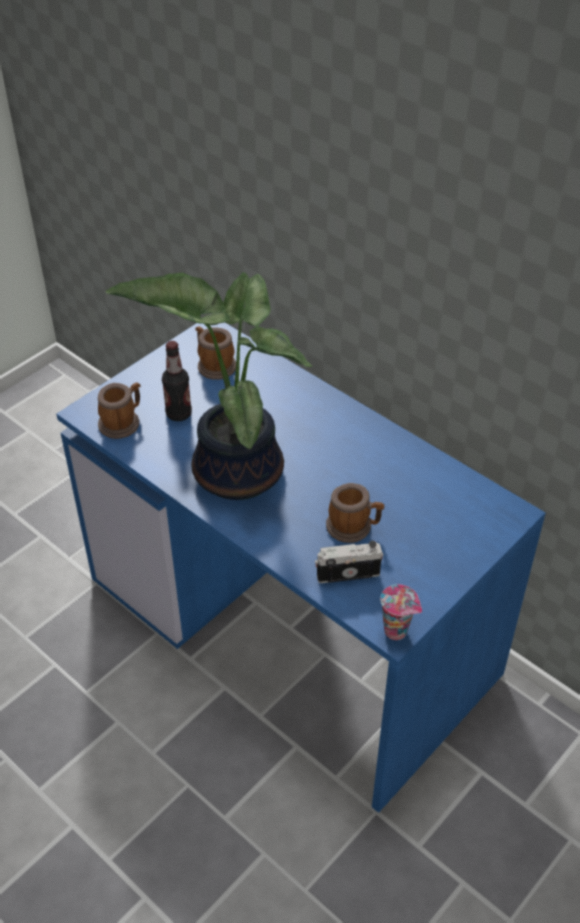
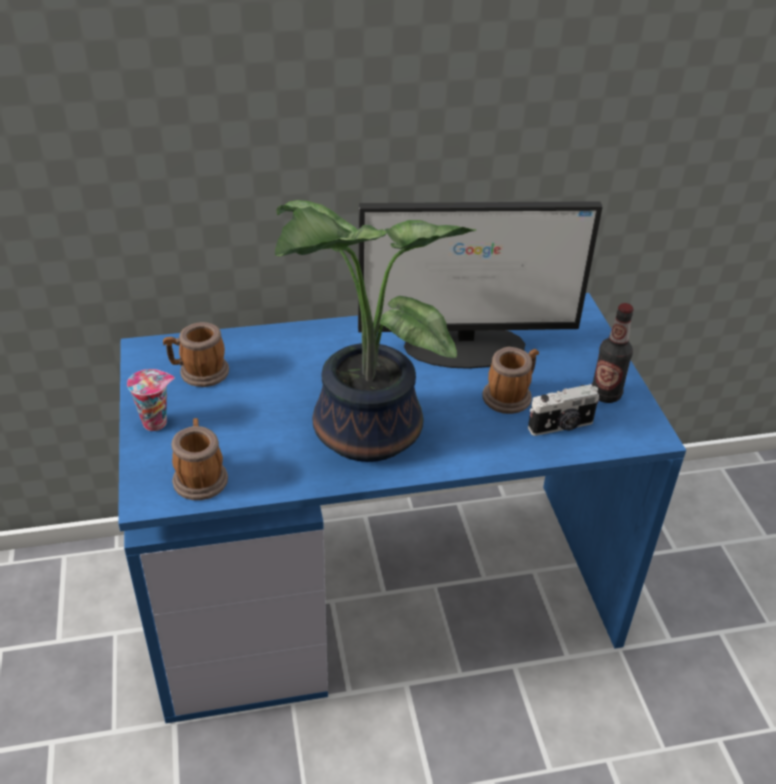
camera: 55 degrees left, 5 degrees down
(179, 414) = (239, 430): bottle -> bottle (605, 394)
(347, 572) = (561, 426): camera -> camera turned 135 degrees counterclockwise
(385, 475) = (467, 346): none -> monitor
(397, 631) = (652, 432): cup -> cup (156, 422)

